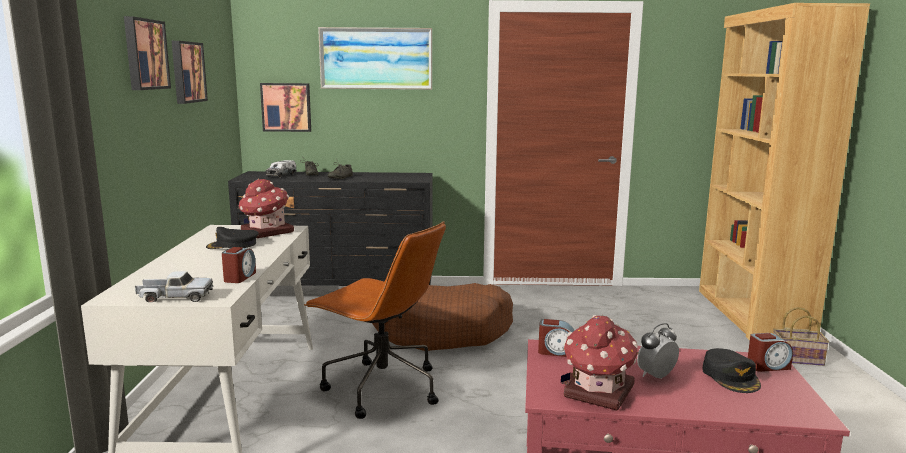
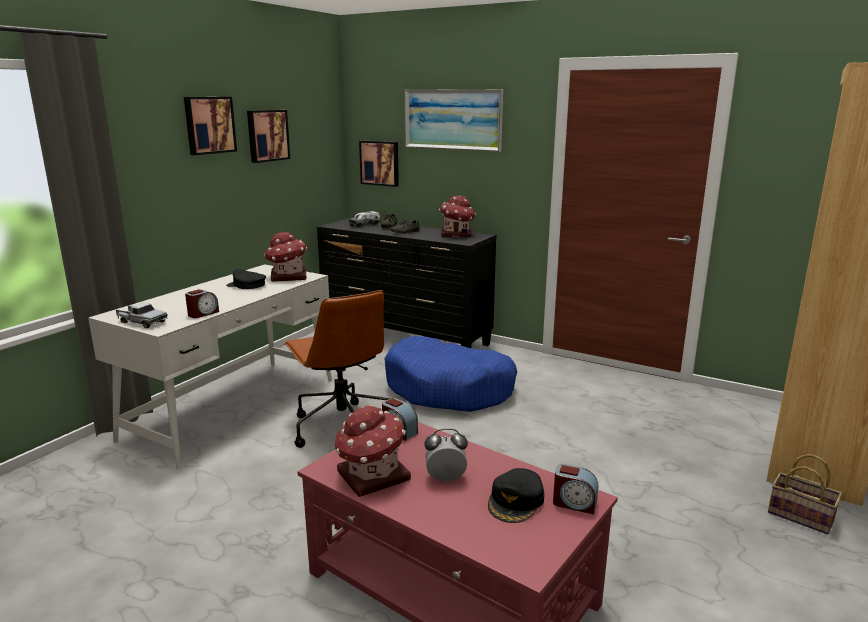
camera: 30 degrees right, 5 degrees up
(397, 175) = (457, 235): none -> toy house
(442, 331) = (449, 389): brown dog bed -> blue dog bed

